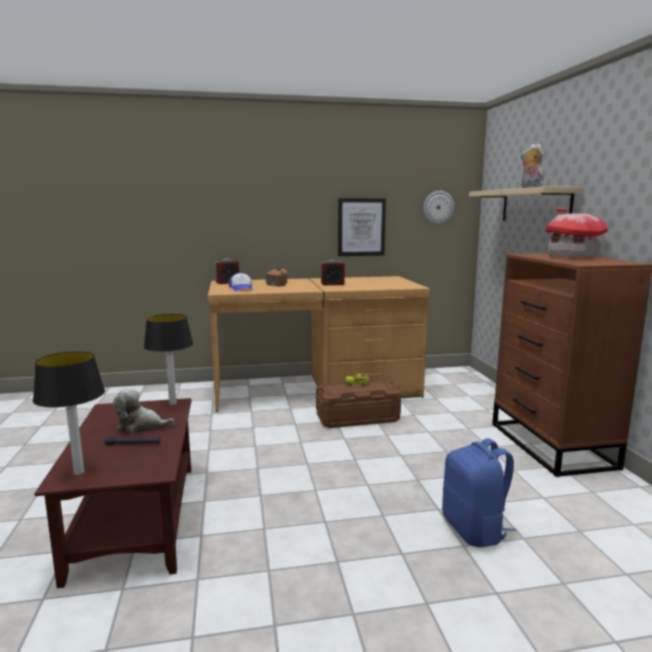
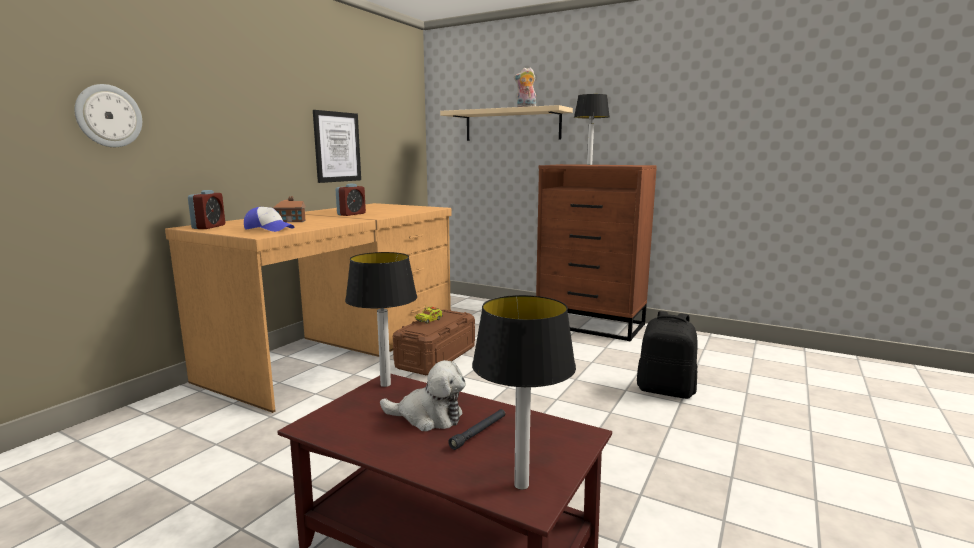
camera: 50 degrees left, 0 degrees up
(141, 426) = (428, 417): plush toy -> plush toy turned 120 degrees counterclockwise
(438, 207) = (398, 127): wall clock -> wall clock (108, 116)
(475, 530) = (666, 390): blue backpack -> black backpack
(571, 256) = (589, 164): toy house -> table lamp

